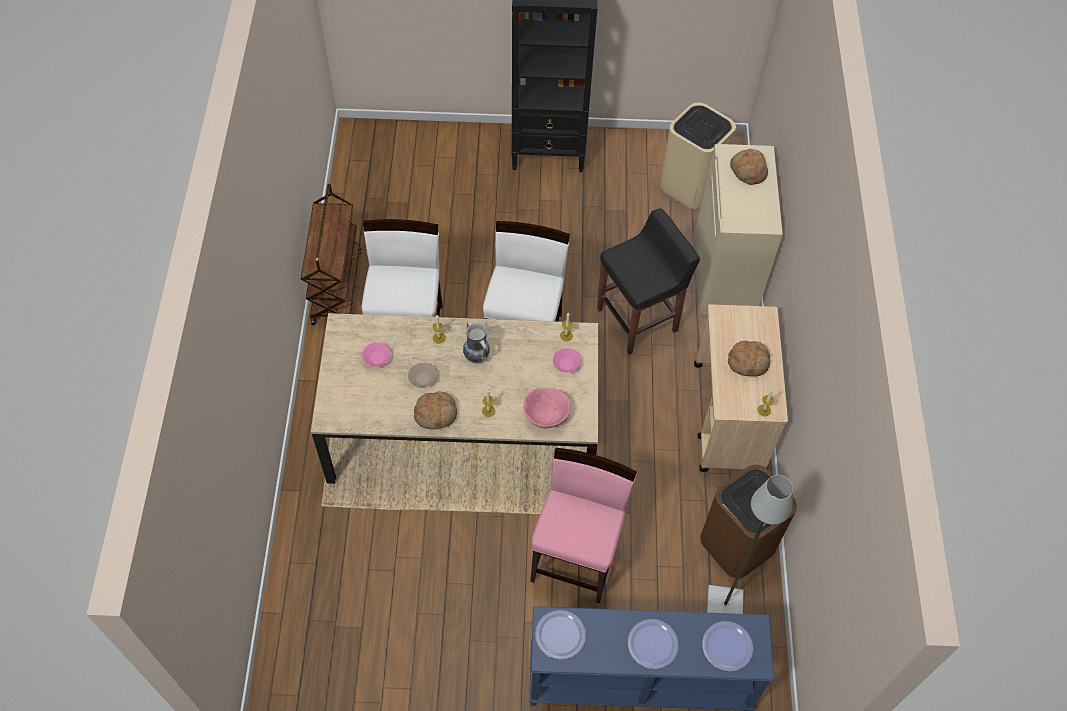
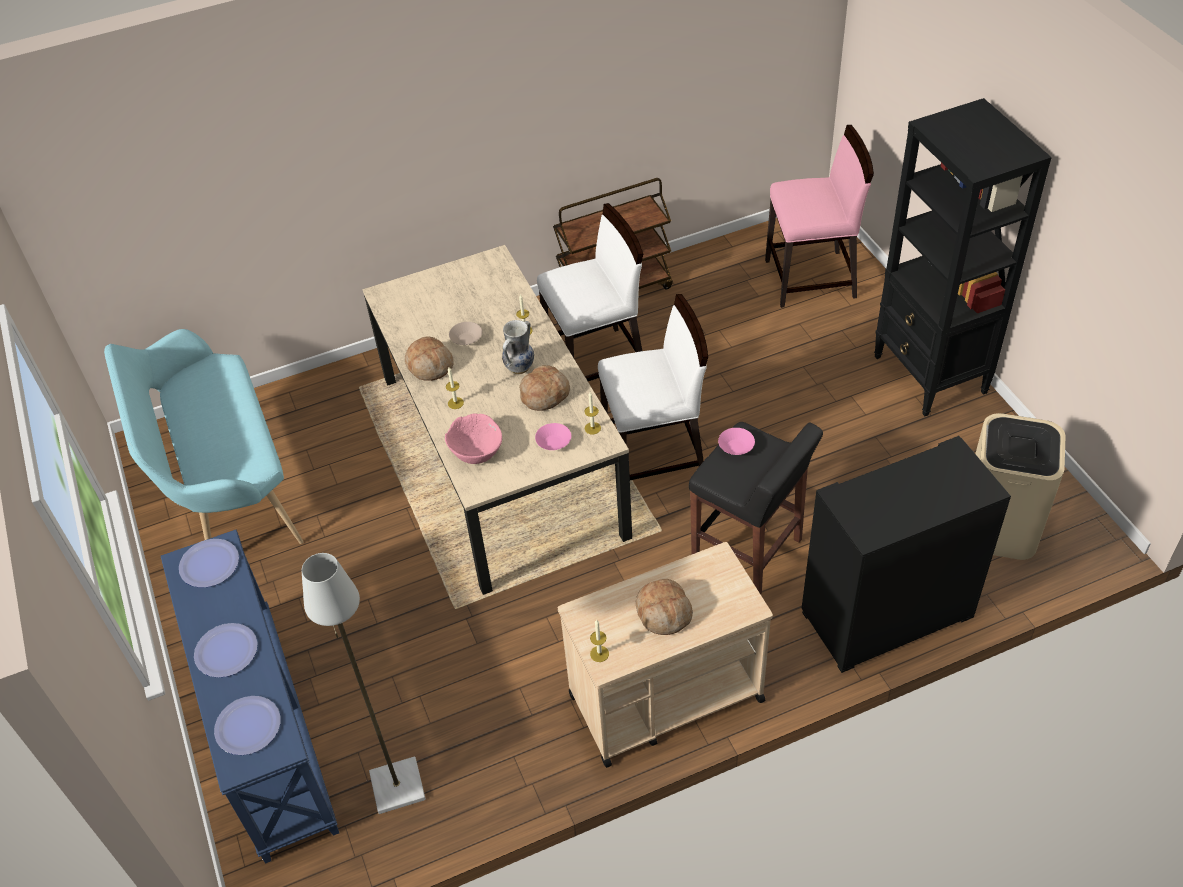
camera: 70 degrees right, 10 degrees down
(375, 646) = (226, 489): none -> turquoise bench
(377, 358) = (472, 298): pink bowl -> pink bowl (736, 447)
(577, 557) = (396, 614): pink chair -> pink chair (811, 279)
(726, 273) = (887, 615): beige cabinet -> black cabinet
(737, 543) = (488, 771): brown trash can -> none
(748, 171) = (941, 483): bread -> bread (545, 394)

